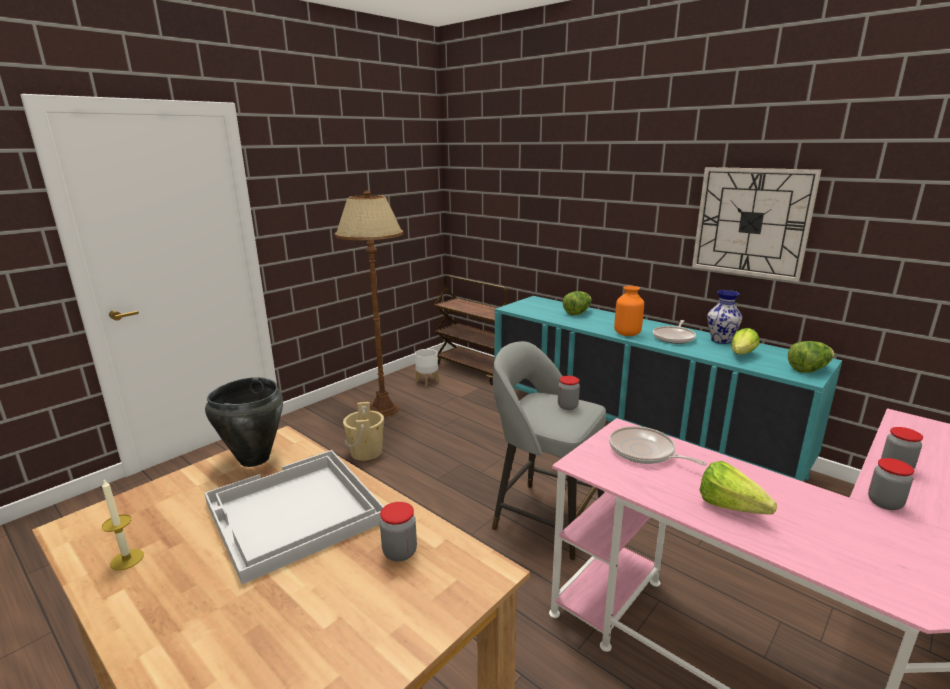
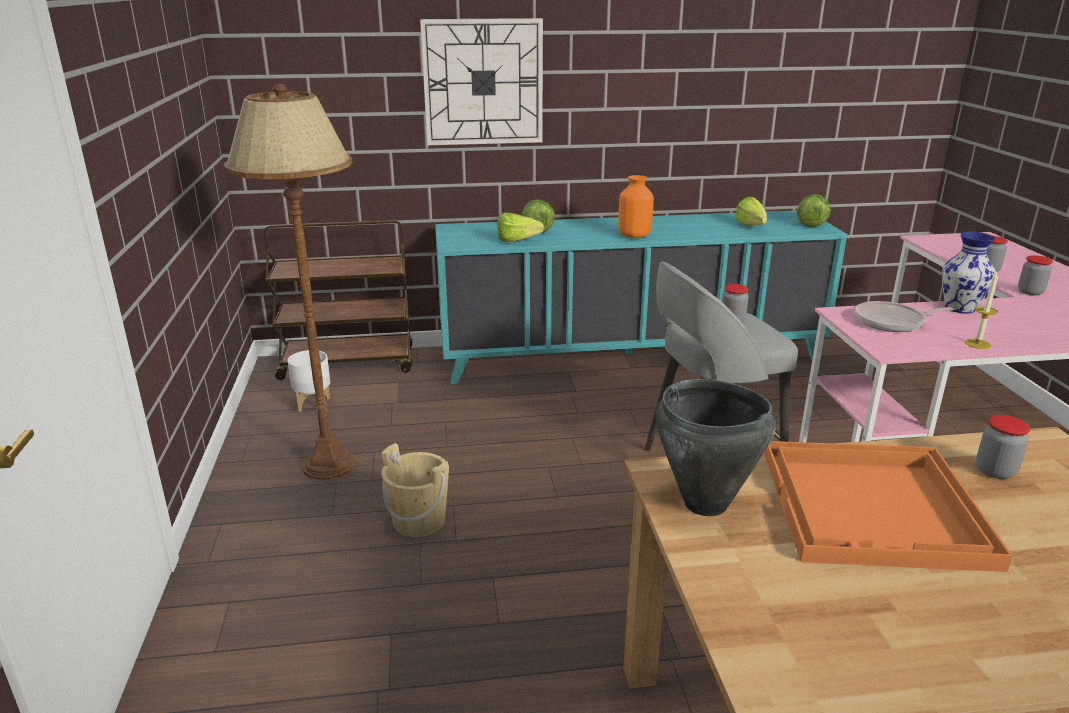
camera: 50 degrees left, 5 degrees up
(127, 559) = (904, 648): candle -> candle (977, 344)
(293, 513) = (875, 508): white tray -> orange tray
(674, 337) = (675, 227): frying pan -> none
(721, 340) = (710, 219): vase -> vase (960, 308)
(735, 510) = (1009, 331): lettuce -> lettuce (521, 241)
(751, 222) = (715, 82): wall clock -> wall clock (483, 82)

